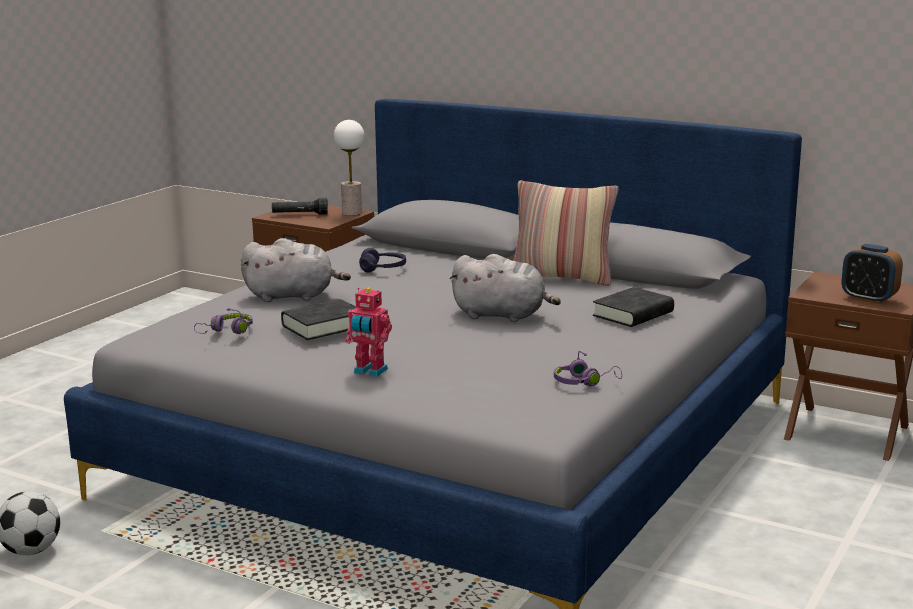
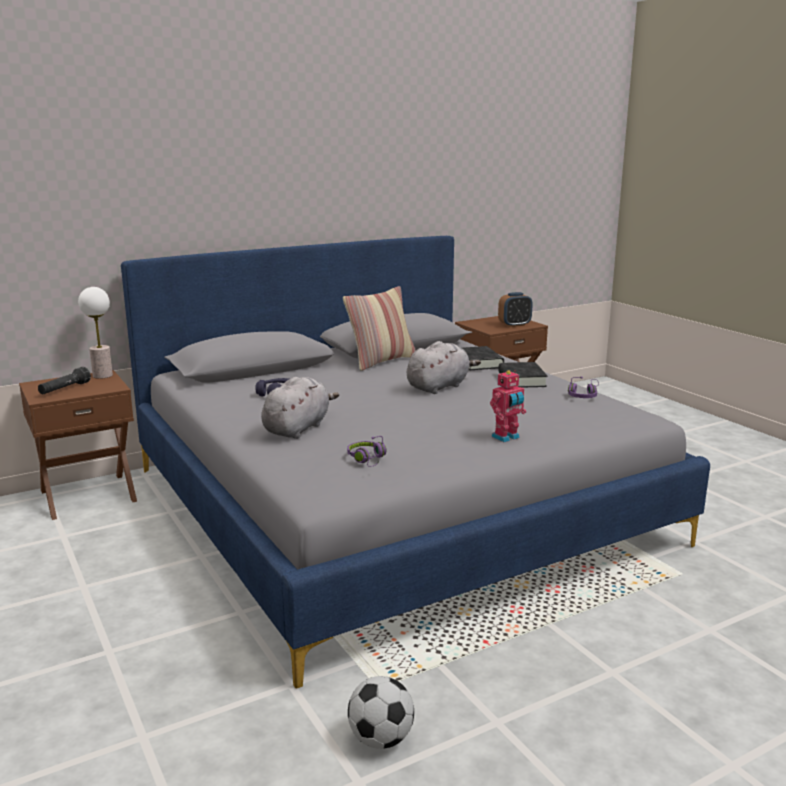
camera: 60 degrees left, 0 degrees up
(324, 326) = (401, 430): black book -> black book (521, 380)

